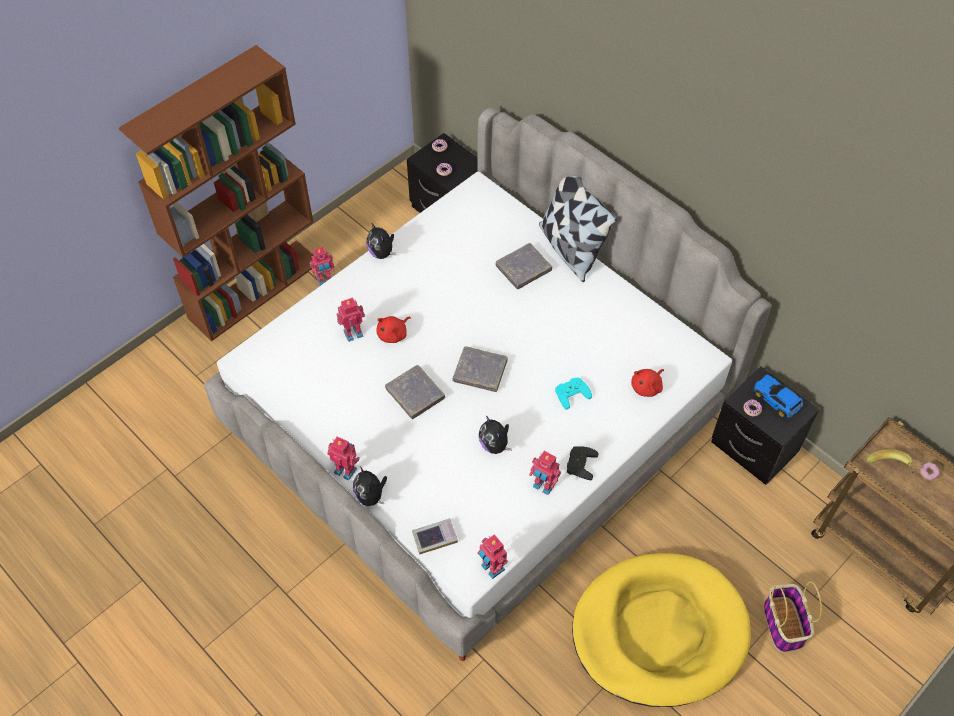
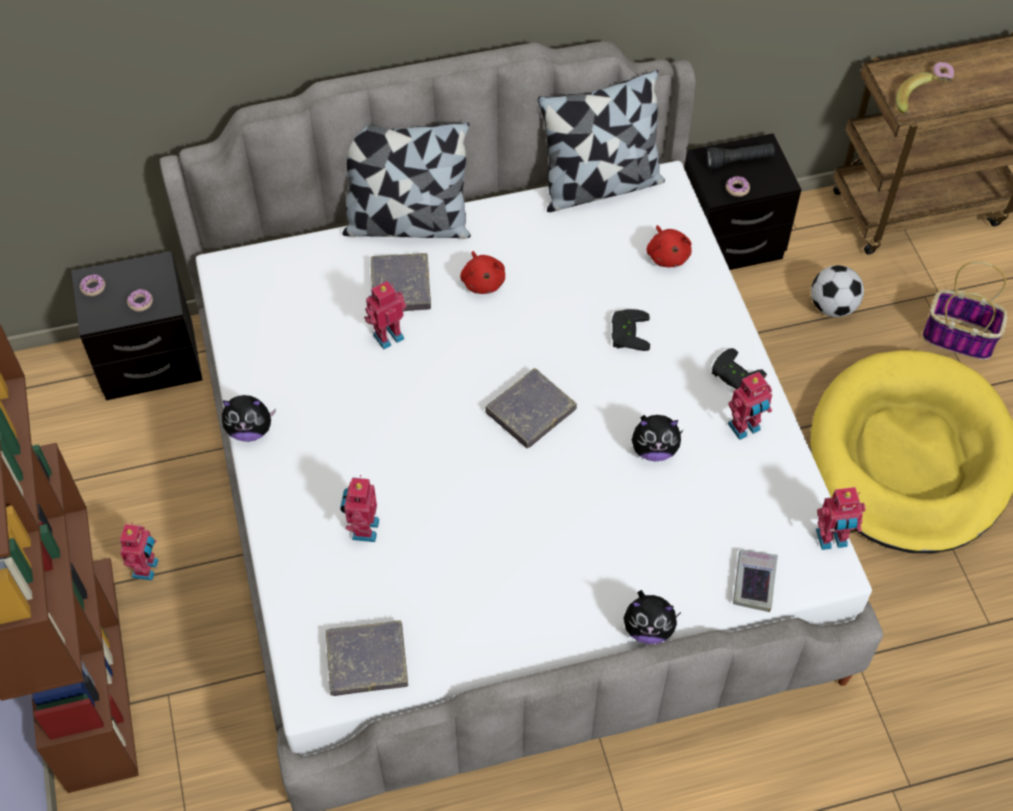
camera: 60 degrees left, 0 degrees up
(346, 469) = (587, 640): toy robot -> toy robot (387, 335)
(393, 334) = (402, 481): red plush toy -> red plush toy (483, 281)
(415, 394) = (517, 501): grey book -> grey book (367, 660)
(571, 392) = (626, 332): turquoise game controller -> black game controller
(675, 327) = (600, 185): none -> pillow
(749, 532) = (832, 307): none -> football
(777, 400) = (739, 161): toy car -> black flashlight

